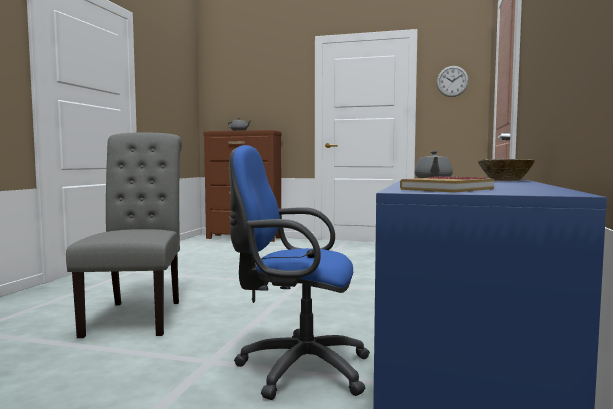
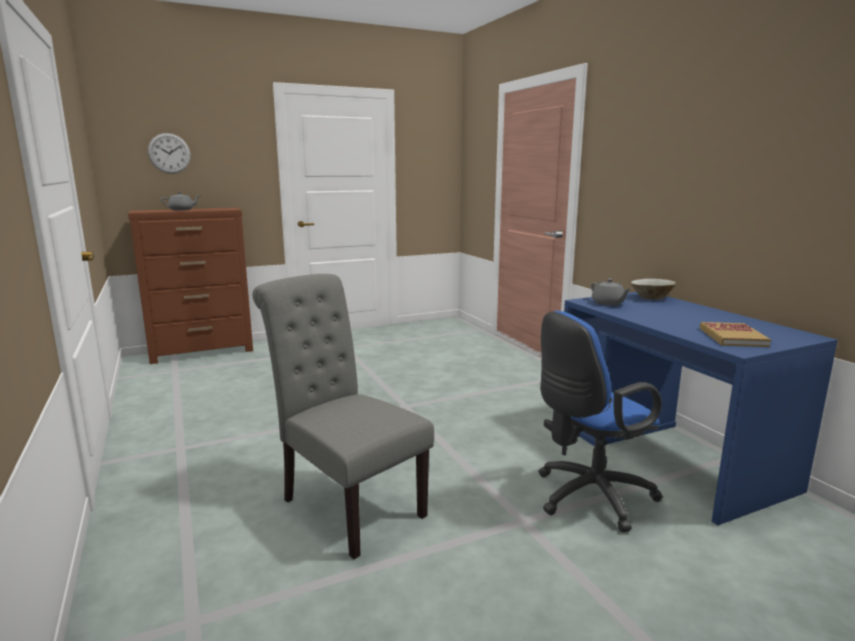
camera: 40 degrees left, 10 degrees up
(452, 81) = (429, 151): wall clock -> wall clock (169, 153)

